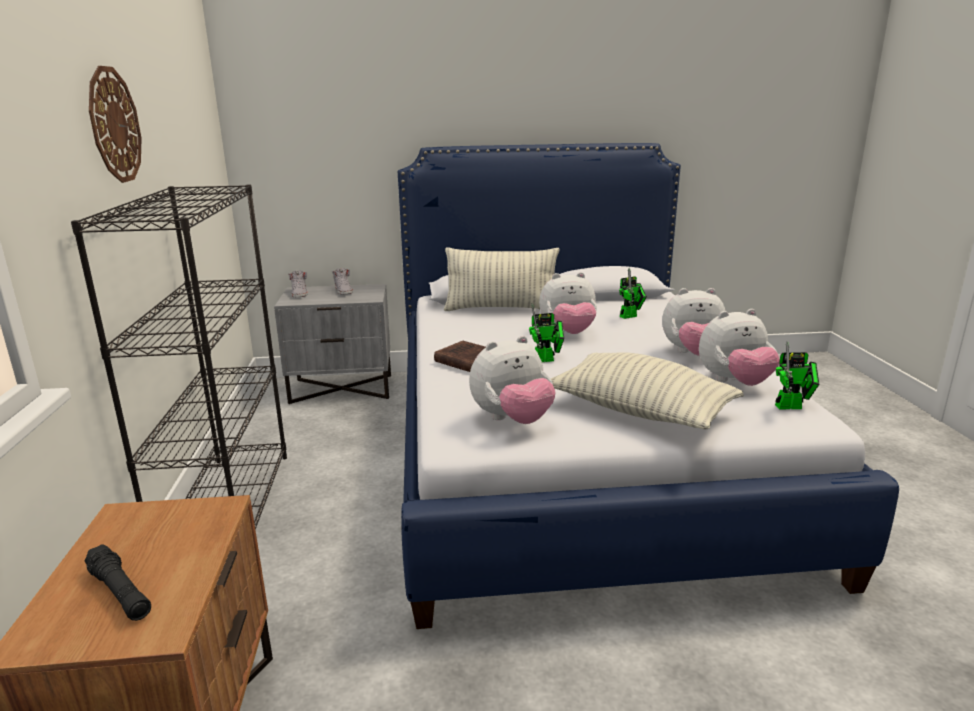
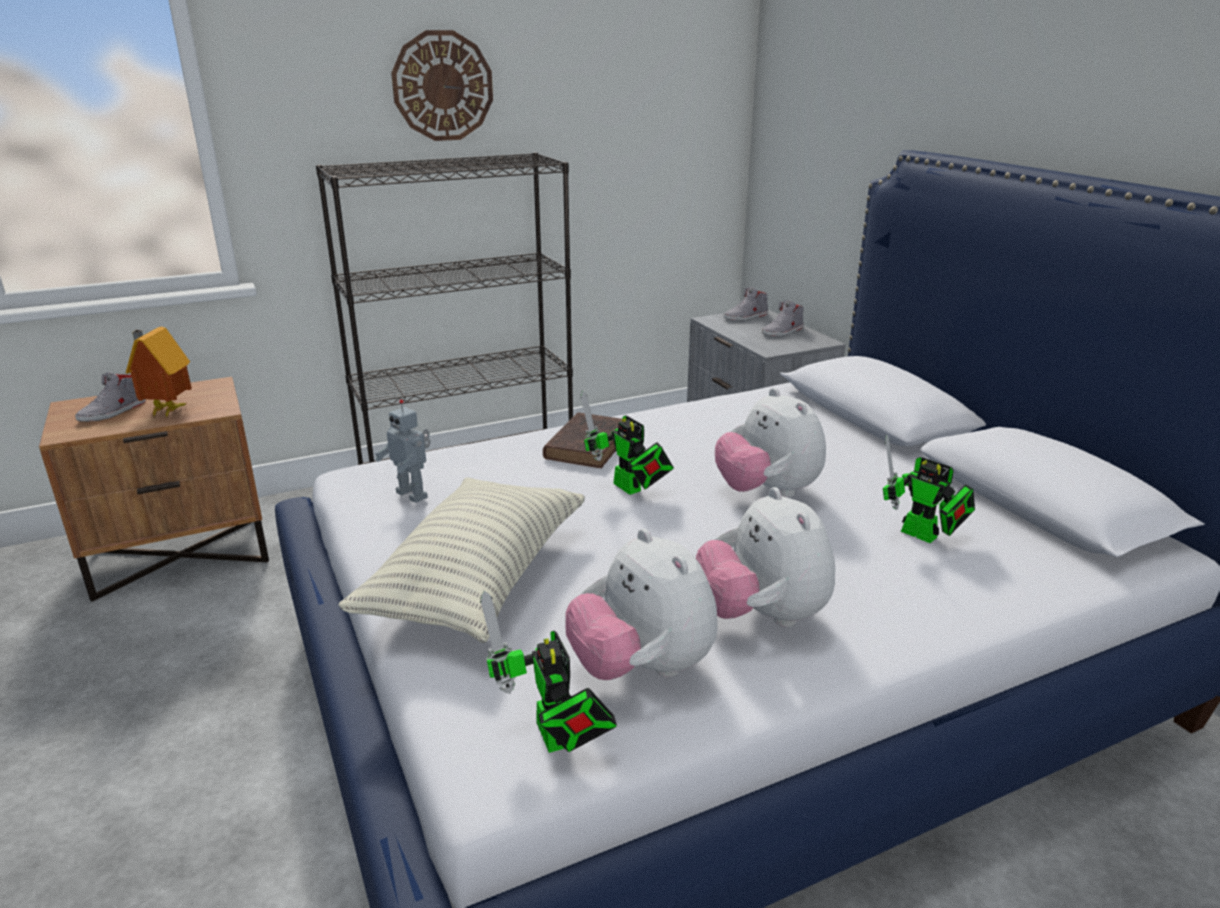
camera: 70 degrees right, 5 degrees up
(120, 592) = (113, 412): black flashlight -> grey shoe
(176, 546) = (166, 411): none -> toy house
(501, 309) = (831, 429): pillow -> none
(512, 420) = (413, 494): plush toy -> toy robot

